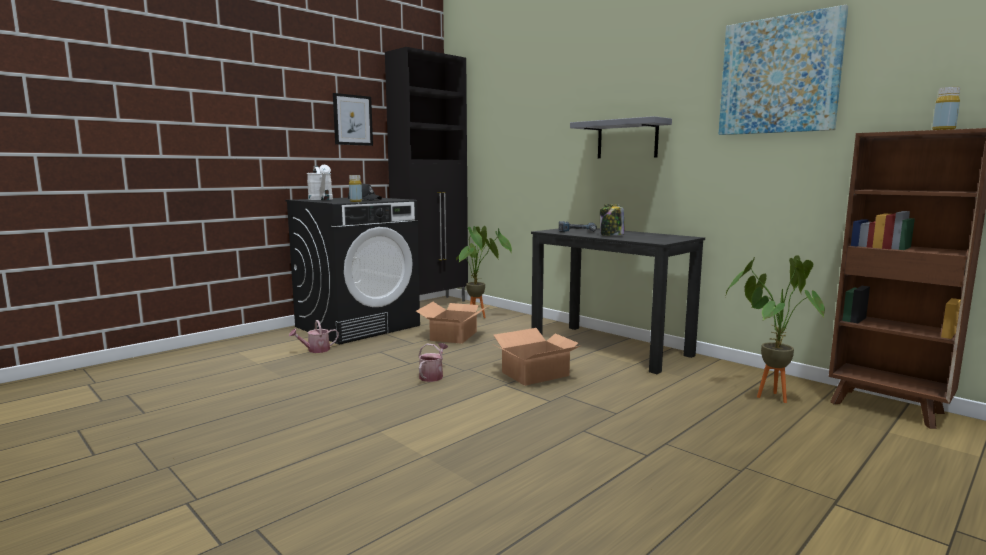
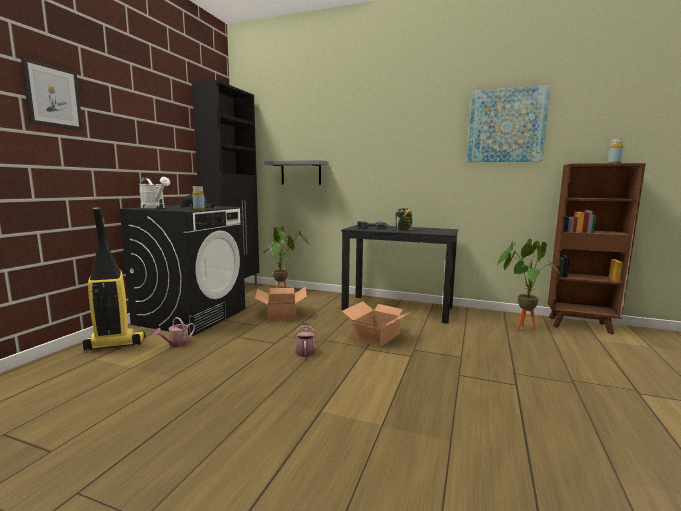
camera: 25 degrees left, 0 degrees up
(264, 342) = (115, 344): none -> vacuum cleaner
(352, 120) = (168, 138): picture -> picture (53, 96)
(627, 139) = (397, 163): grey shelf -> grey shelf (301, 173)

